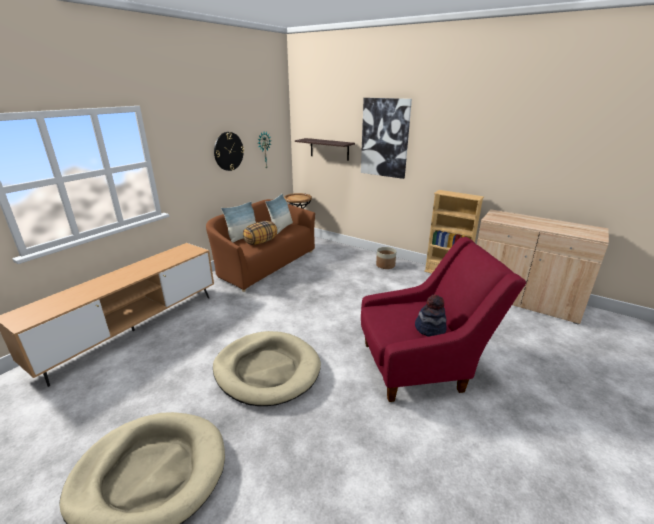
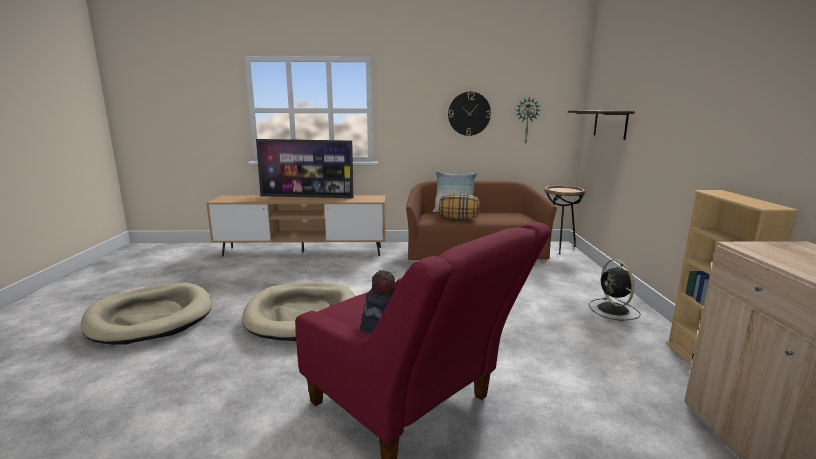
camera: 55 degrees right, 10 degrees down
(122, 273) = (307, 197): none -> television
(281, 228) = (507, 216): pillow -> none
(385, 138) = (666, 99): picture -> none
(385, 265) = (614, 310): planter -> black fan

